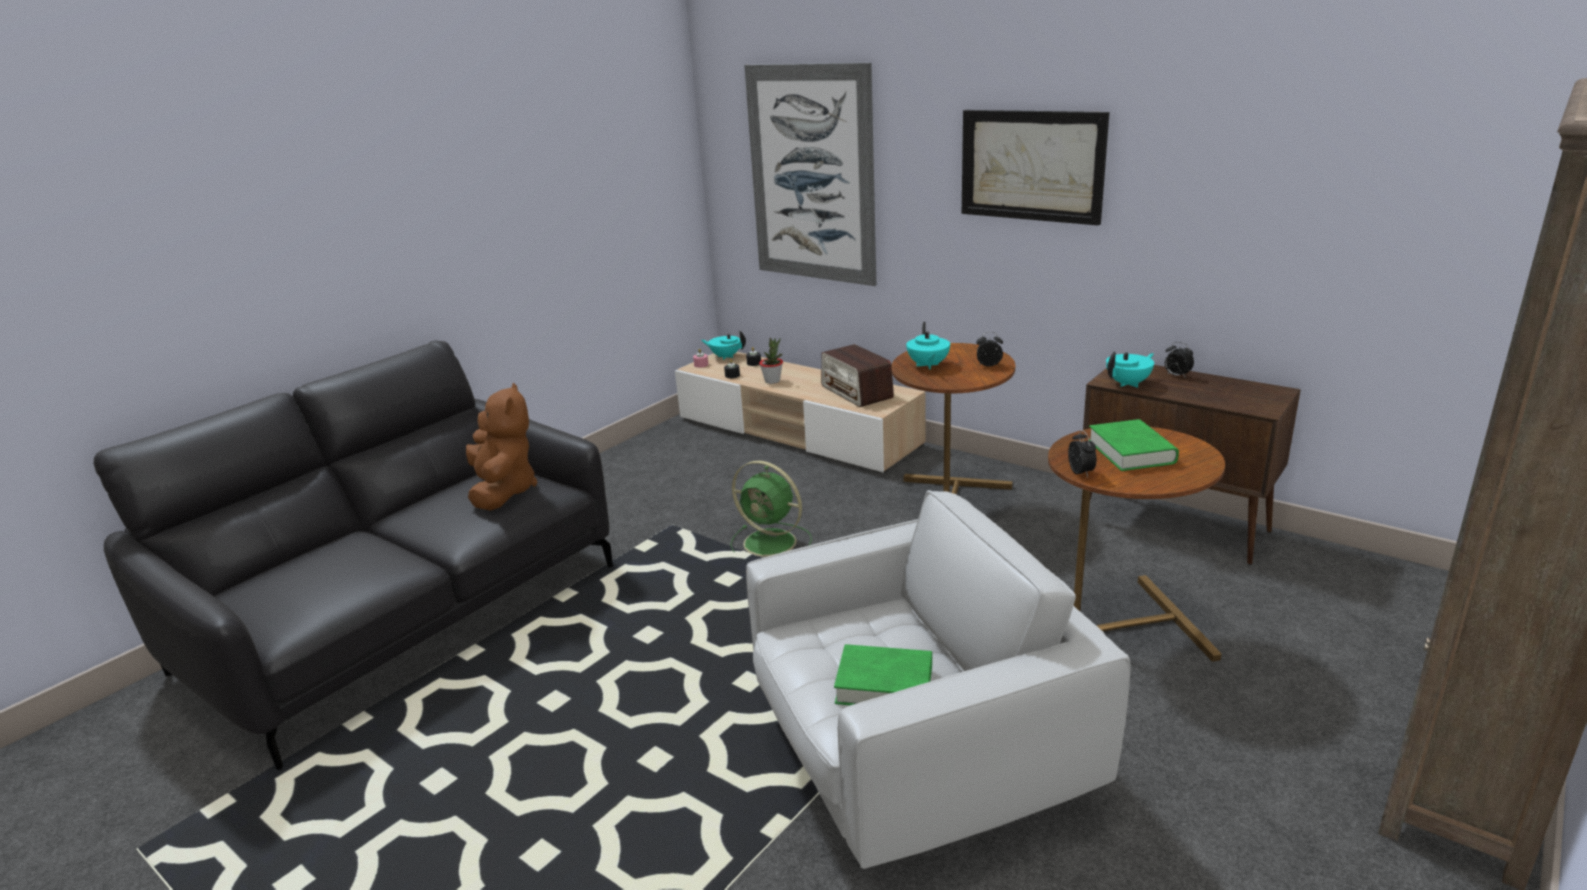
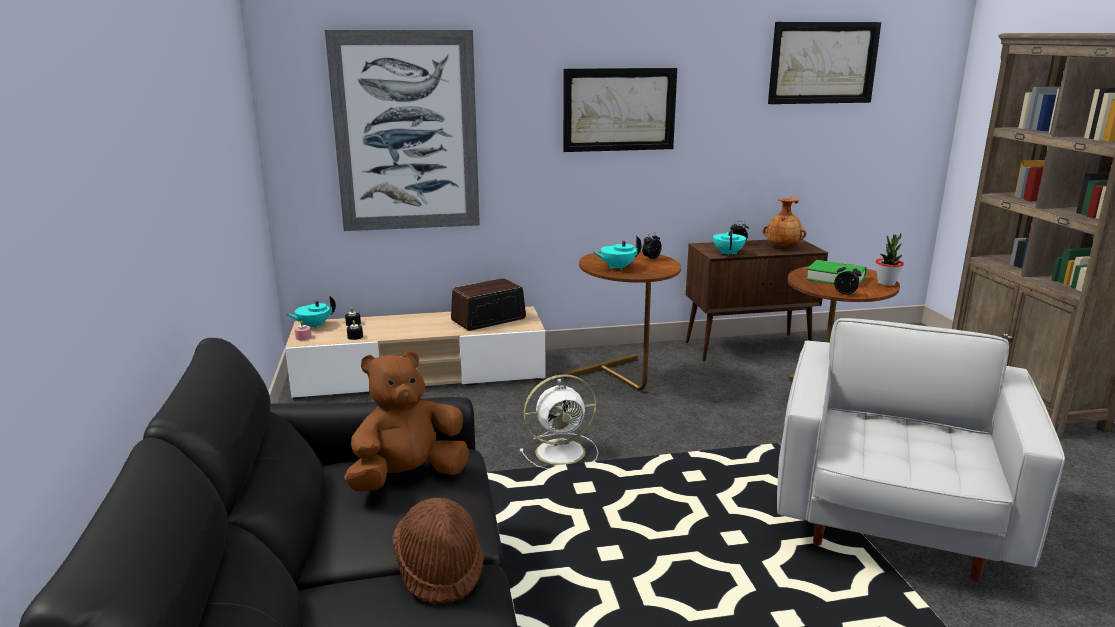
camera: 50 degrees left, 5 degrees down
(400, 552) = (439, 569): none -> brown hat
(503, 491) = (408, 478): brown plush toy -> brown plush toy turned 60 degrees counterclockwise
(772, 381) = (402, 331): potted plant -> potted plant (886, 283)
(772, 543) = (562, 451): green fan -> white fan
(857, 392) = (488, 319): radio -> radio turned 135 degrees clockwise
(884, 684) = (940, 449): green book -> none
(927, 365) = (617, 267): turquoise teapot -> turquoise teapot turned 120 degrees clockwise
(1231, 394) = (783, 247): none -> brown vase
(1363, 110) = (823, 63): none -> picture

